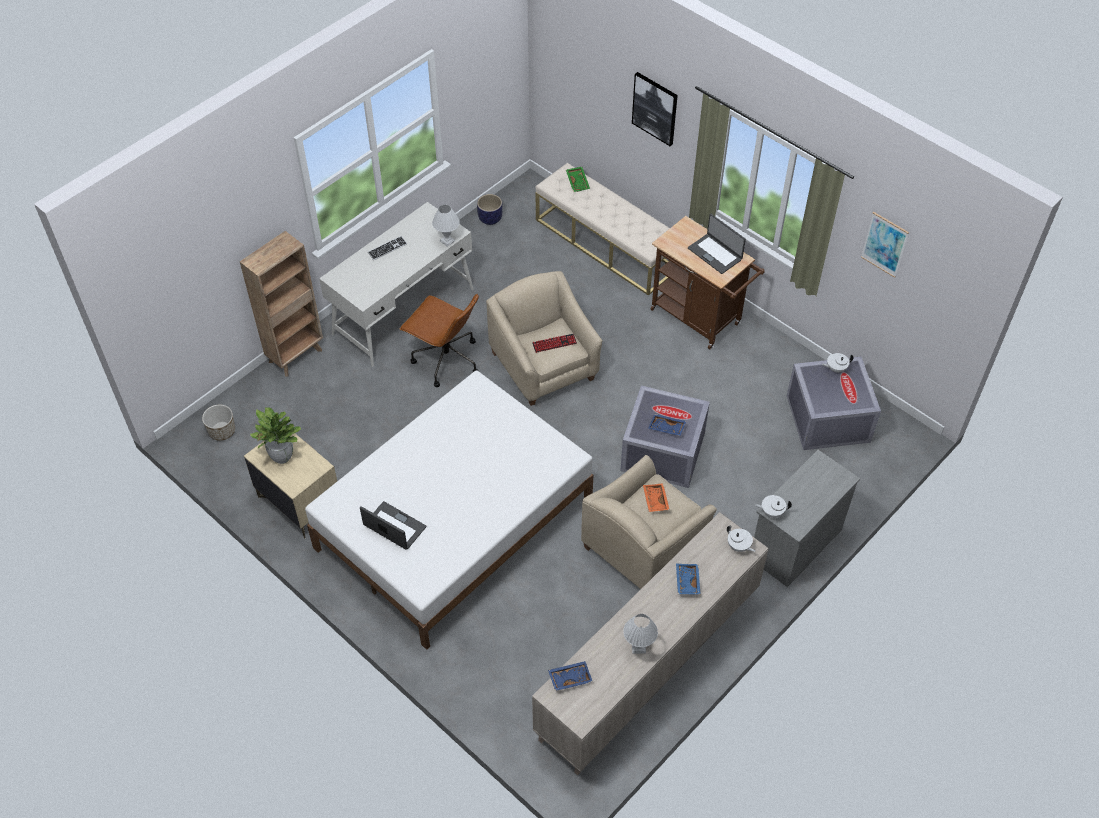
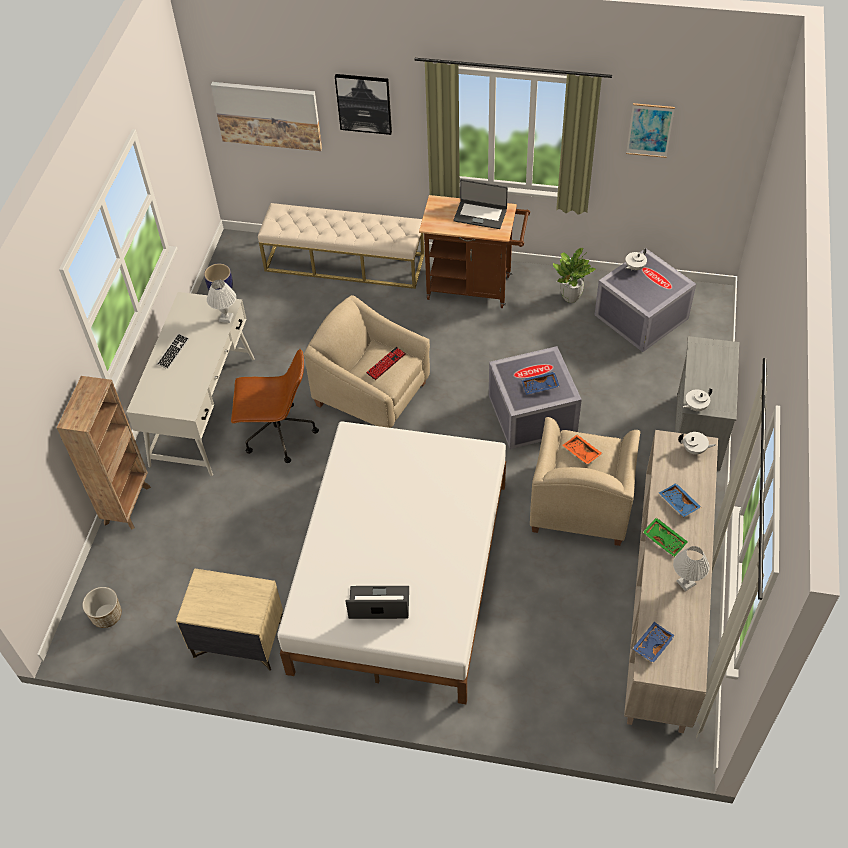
camera: 30 degrees left, 0 degrees up
(282, 457) = (216, 600): potted plant -> potted plant (570, 297)
(578, 182) = (295, 215): green tray -> green tray (664, 539)
(580, 84) = (268, 115): none -> picture

